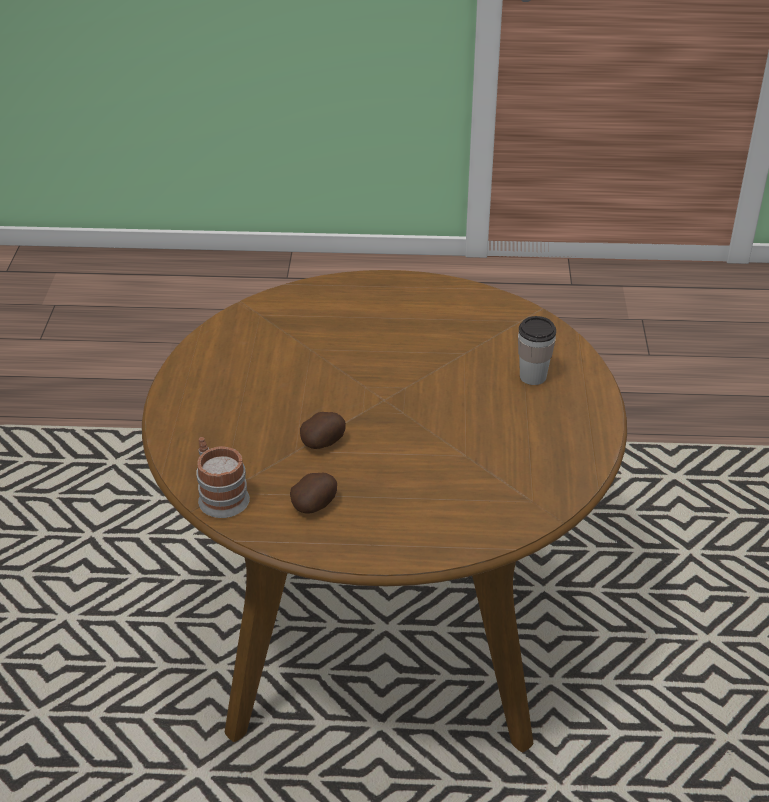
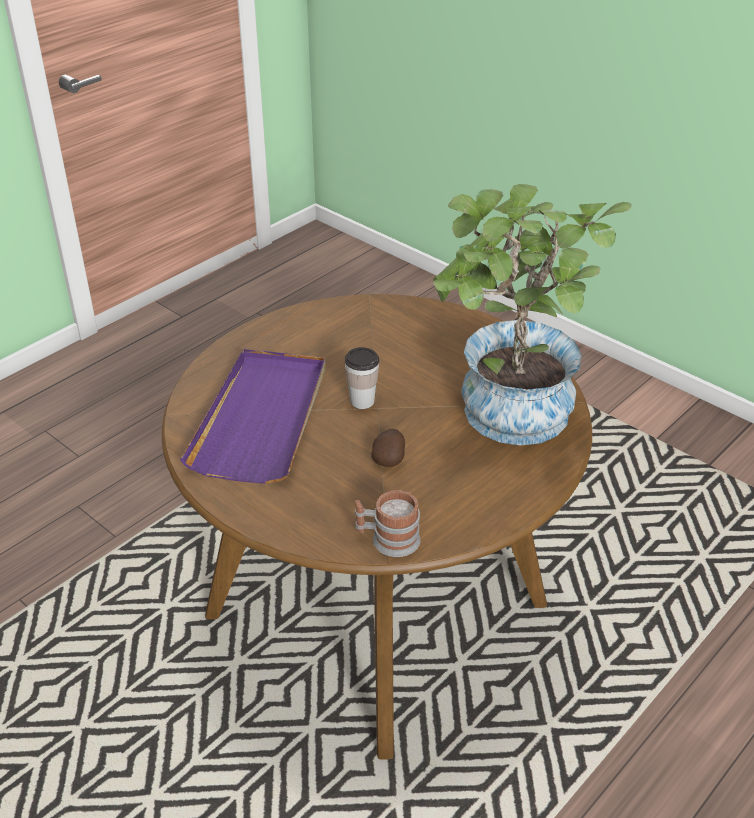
camera: 50 degrees left, 0 degrees up
(292, 348) = (262, 418): none -> purple tray
(315, 505) = (452, 497): potato -> none
(467, 484) = (507, 420): none -> potted plant
(533, 376) = (433, 336): cup -> cup (362, 401)

